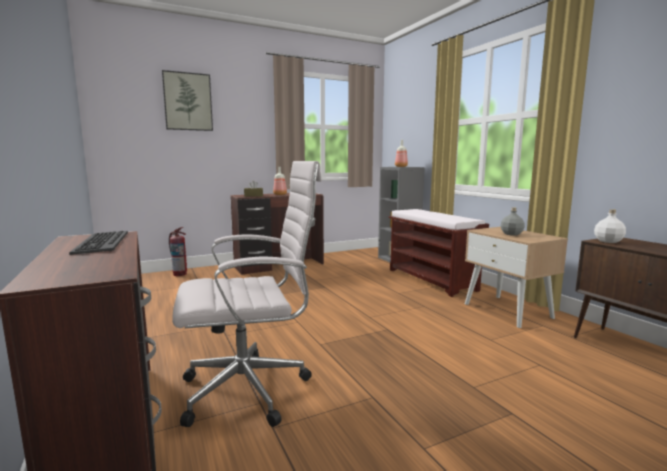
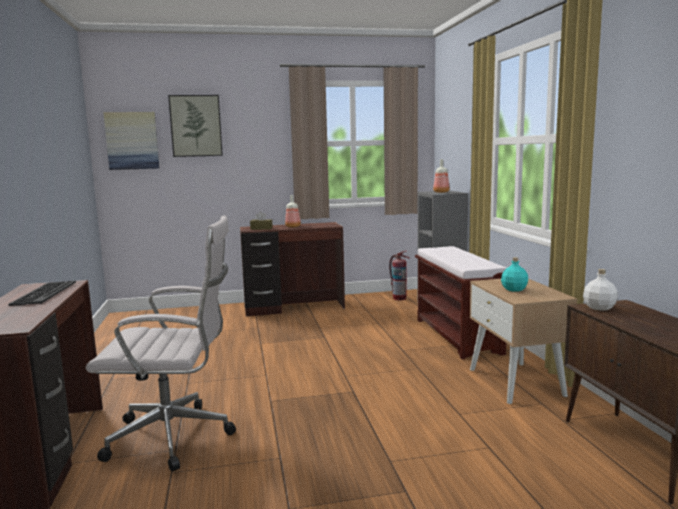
camera: 15 degrees right, 0 degrees up
(125, 111) = (132, 141): none -> picture
(180, 274) = (185, 312): fire extinguisher -> fire extinguisher (399, 298)
(511, 234) = (514, 289): grey bottle -> turquoise bottle

